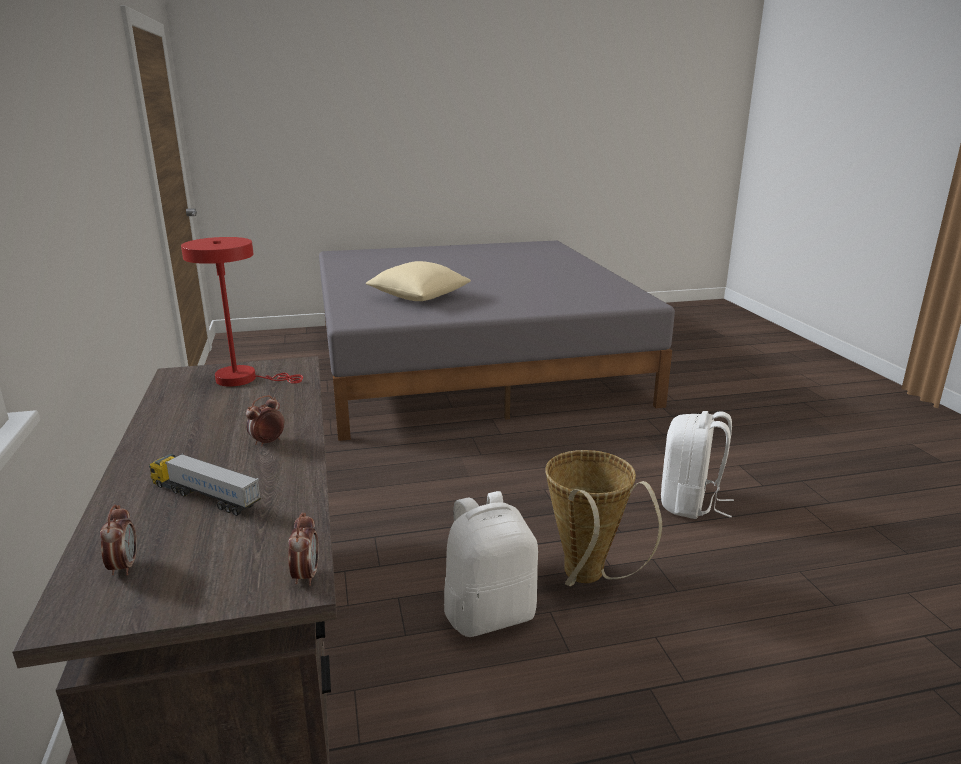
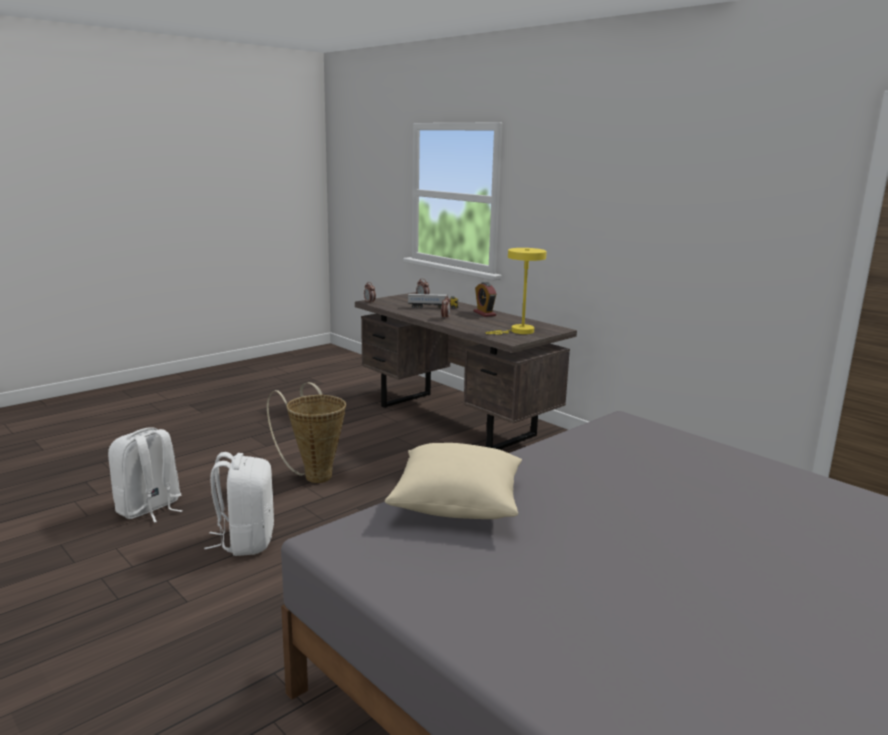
camera: 150 degrees right, 5 degrees down
(167, 442) = (484, 313): none -> alarm clock
(243, 379) = (518, 331): red table lamp -> yellow table lamp
(418, 298) = (649, 471): beige pillow -> beige pillow (457, 503)
(490, 614) = (361, 451): white backpack -> white backpack (149, 508)

